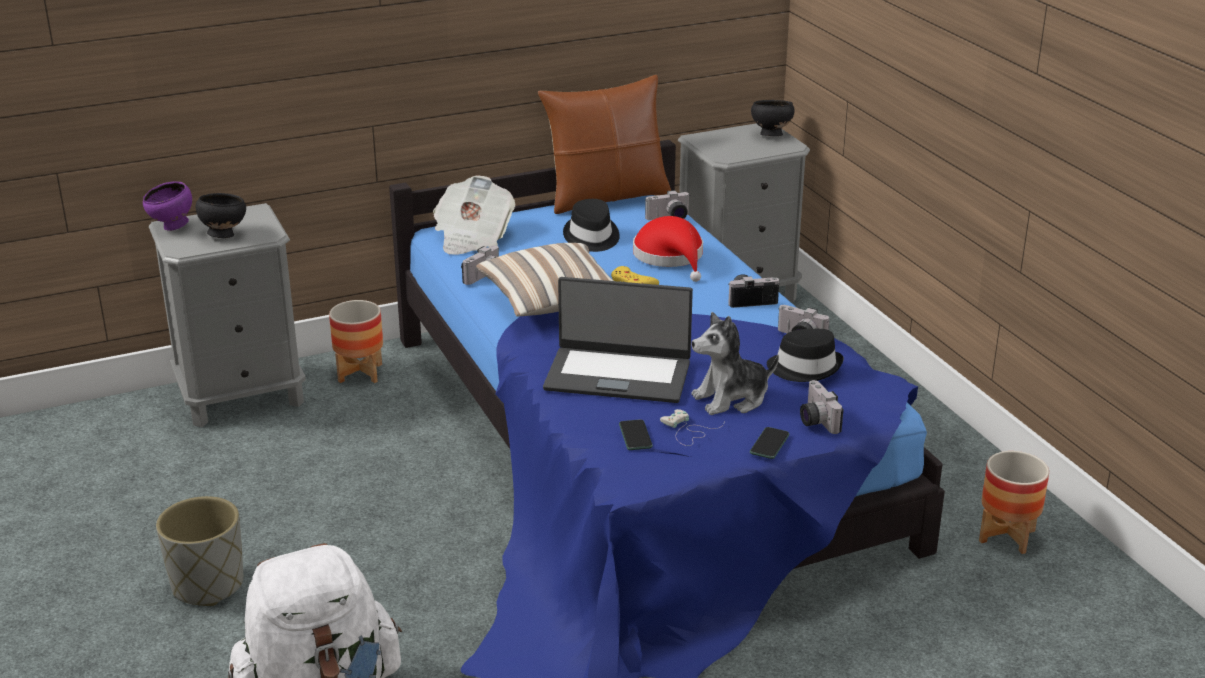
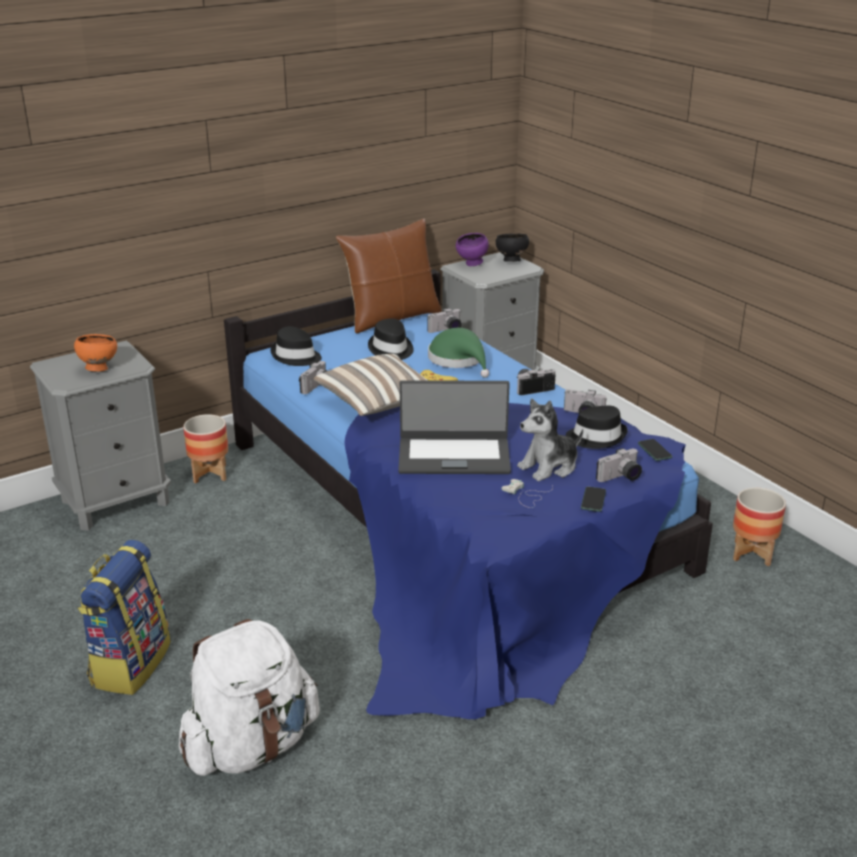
camera: 10 degrees left, 0 degrees up
(172, 227) = (52, 366): purple bowl -> purple bowl (472, 264)
(208, 585) = (130, 663): grey planter -> backpack
(223, 235) = (98, 369): black bowl -> orange bowl
(472, 237) = (296, 356): newspaper -> black hat
(635, 436) = (486, 503): phone -> phone (654, 450)
(671, 257) = (459, 360): red hat -> green hat
(815, 420) = (620, 478): camera -> camera turned 90 degrees counterclockwise

